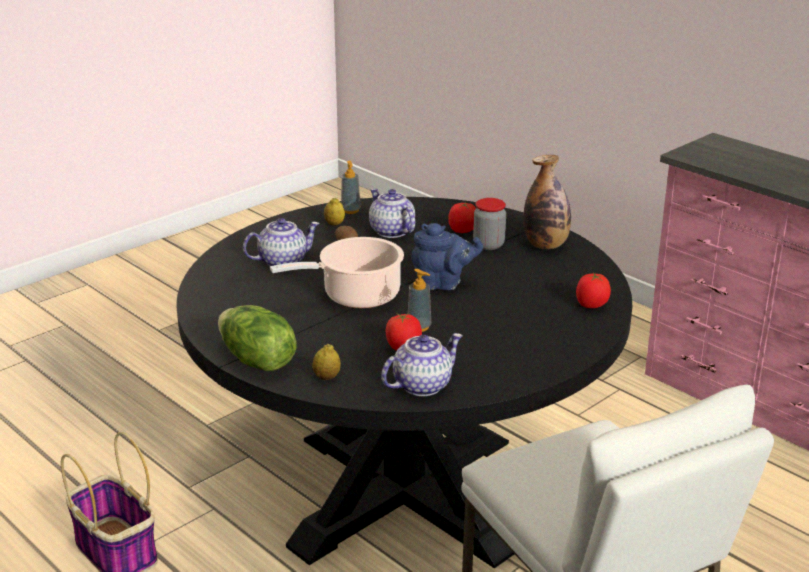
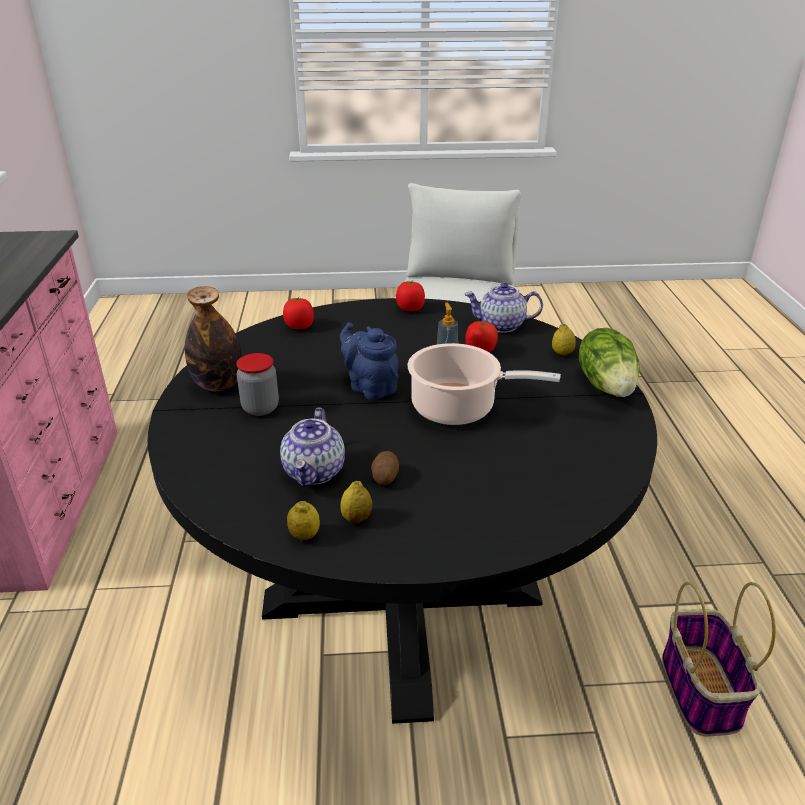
camera: 140 degrees left, 5 degrees up
(283, 261) = (483, 484): teapot -> none
(350, 210) = (304, 535): soap dispenser -> lemon
(462, 231) = (249, 436): tomato -> tomato (410, 309)

